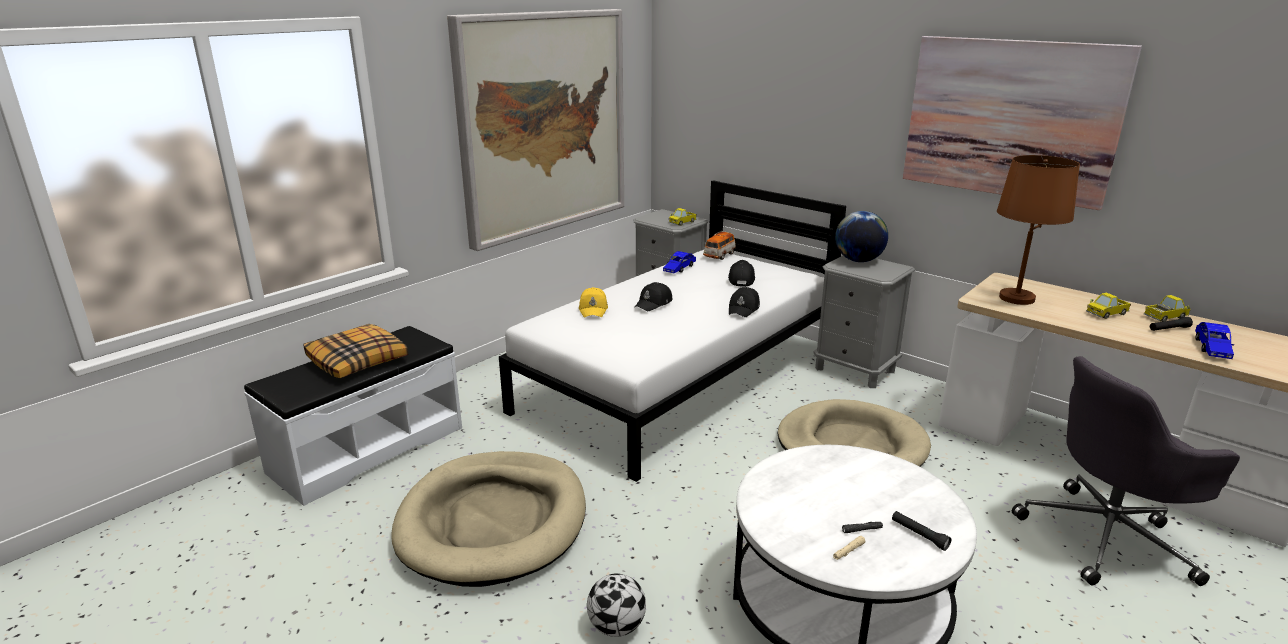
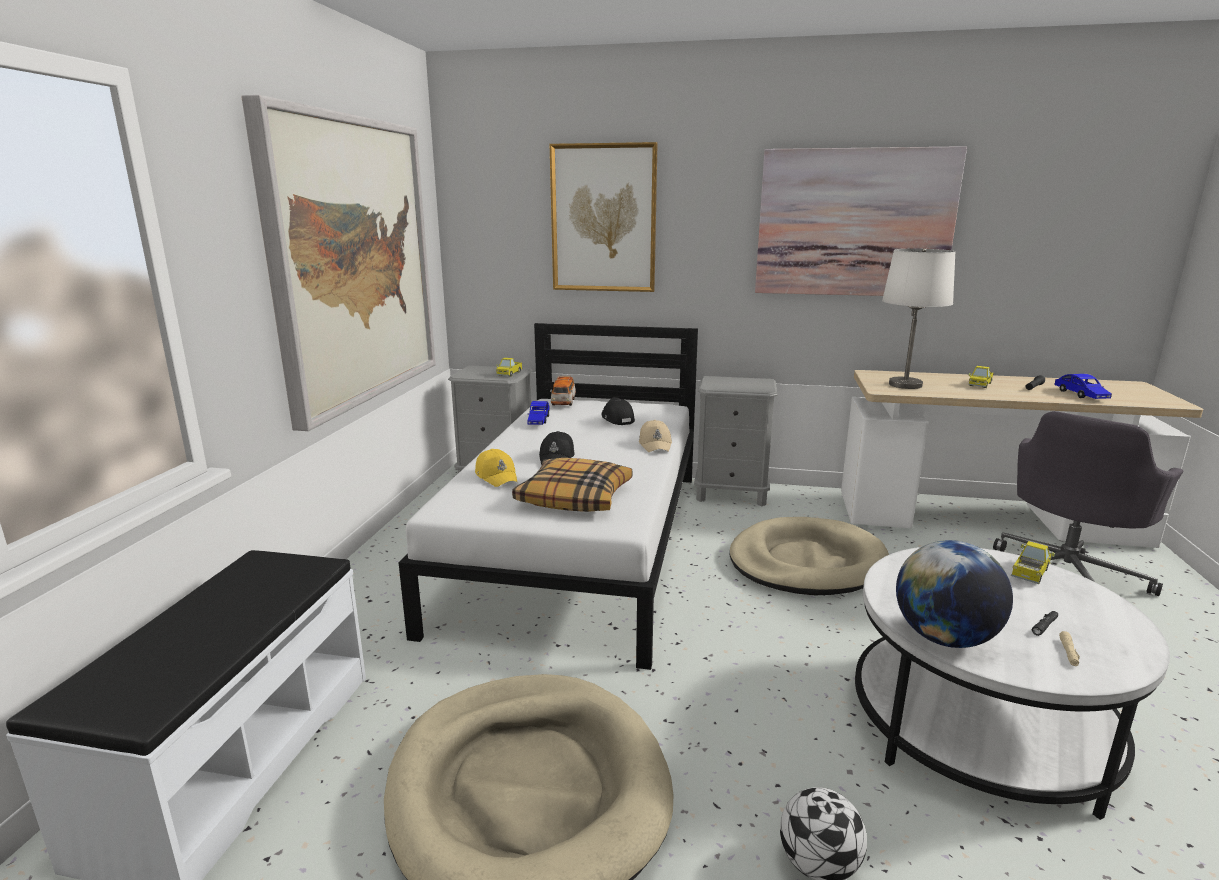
camera: 30 degrees left, 5 degrees down
(358, 361) = (214, 618): pillow -> pillow (575, 497)
(744, 309) = (655, 444): black cap -> beige cap
(776, 92) = (603, 219): none -> picture
(858, 260) = (723, 381): globe -> globe (944, 638)
(919, 535) = (1088, 613): black flashlight -> none
(1017, 298) = (905, 385): brown table lamp -> white table lamp
(1165, 317) = (1016, 380): toy truck -> toy truck (1030, 573)

